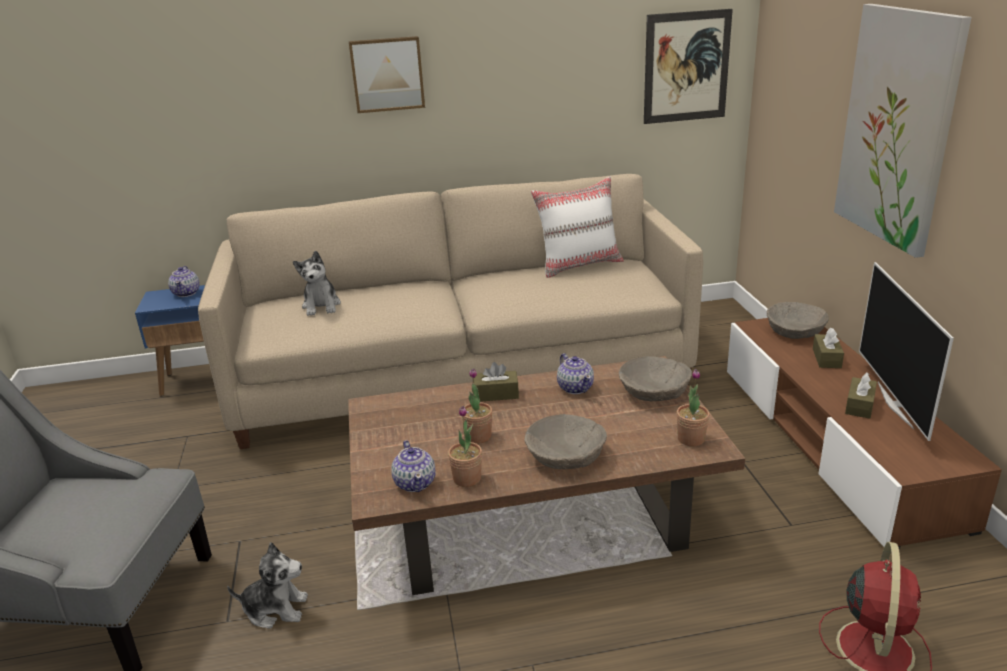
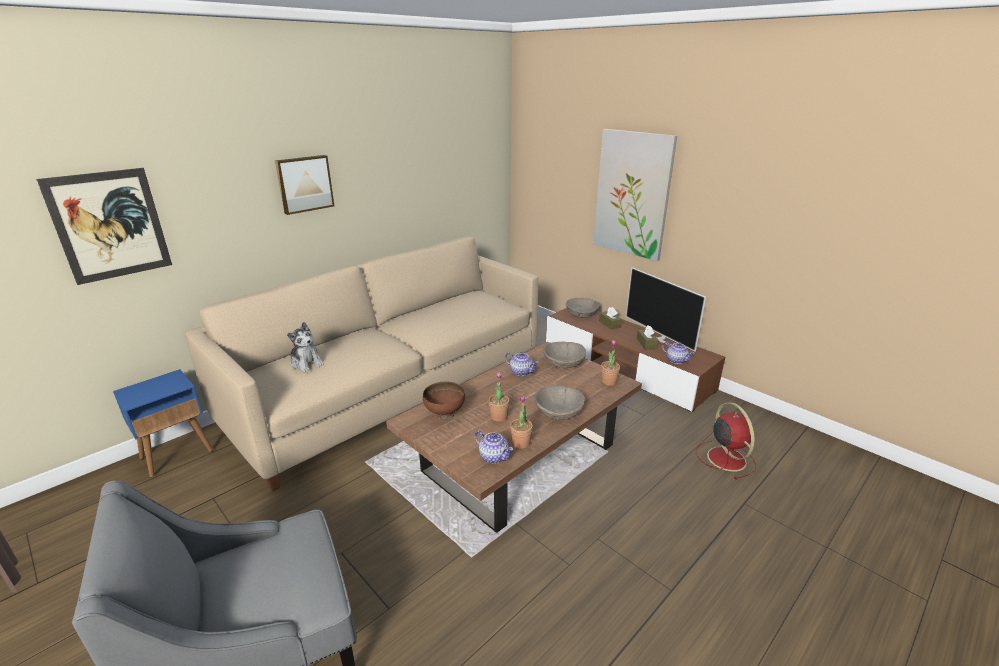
camera: 35 degrees left, 0 degrees up
(186, 293) = (160, 382): teapot -> teapot (676, 360)
(275, 609) = (416, 583): plush toy -> none
(419, 411) = (445, 413): none -> brown bowl
(496, 394) = (480, 389): brown tissue box -> none
(579, 265) = (455, 299): white pillow -> none
(686, 67) = (480, 168): picture -> picture (110, 225)

